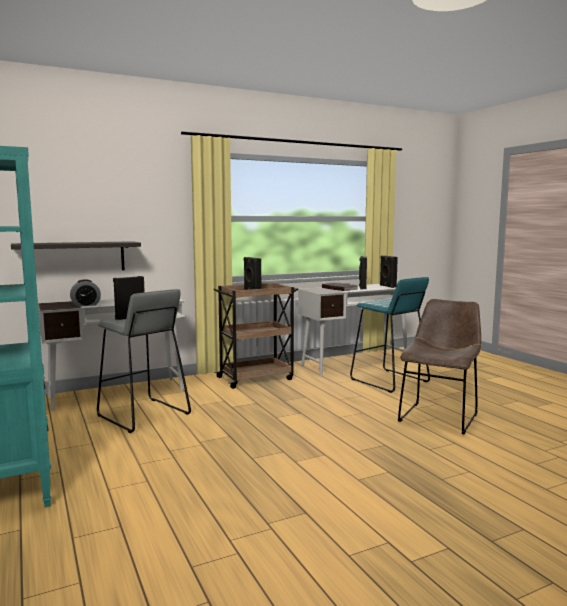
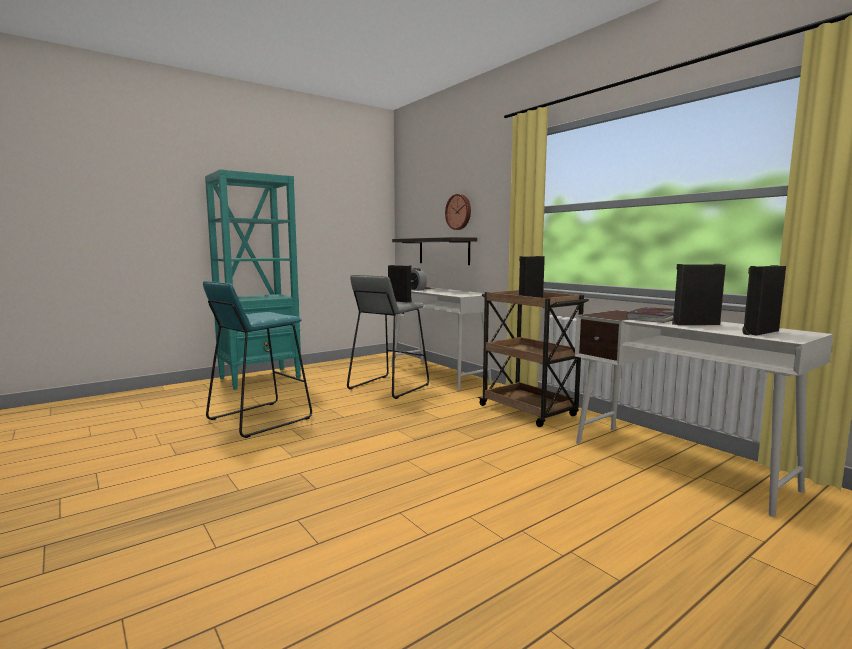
camera: 80 degrees right, 0 degrees up
(102, 213) = (459, 212): none -> wall clock
(389, 381) = (607, 494): turquoise stool -> turquoise stool (258, 419)
(439, 416) = (436, 536): brown chair -> none

